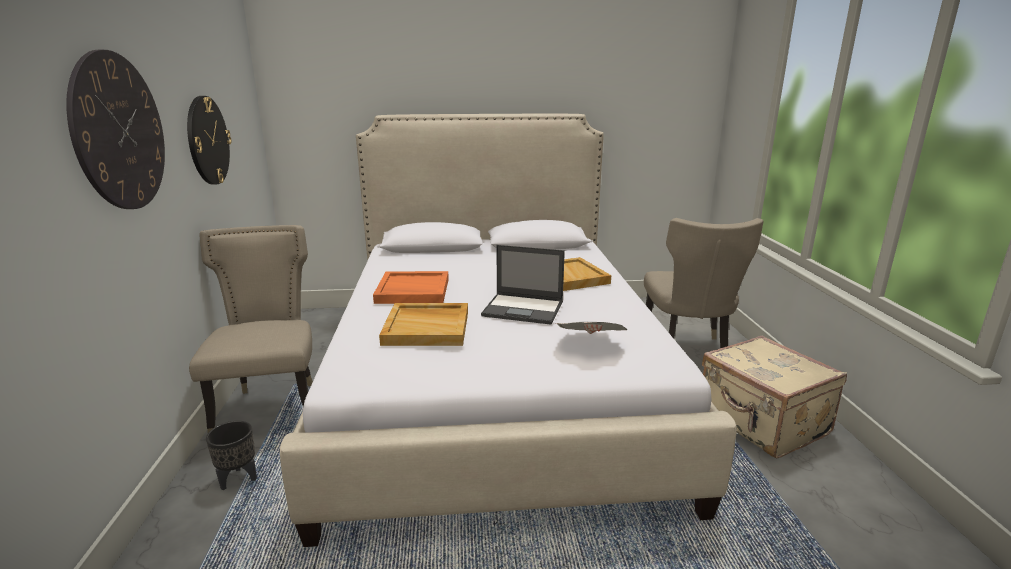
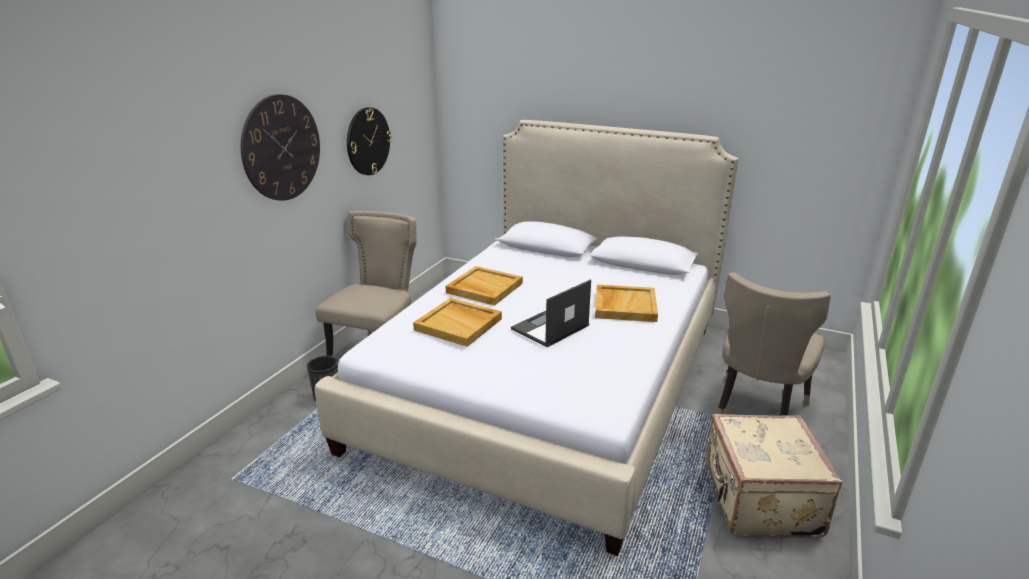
camera: 30 degrees right, 5 degrees up
(412, 291) = (484, 288): orange tray -> beige tray
(524, 309) = (549, 327): laptop -> laptop turned 90 degrees clockwise
(590, 344) = (564, 374): newspaper -> none

